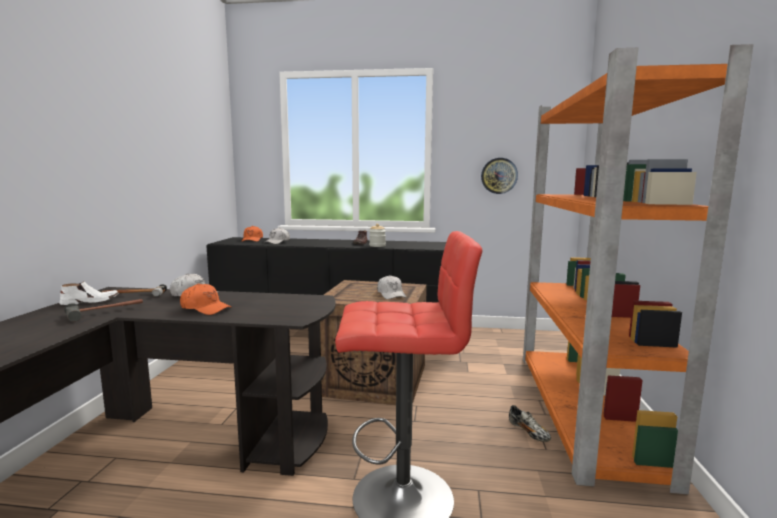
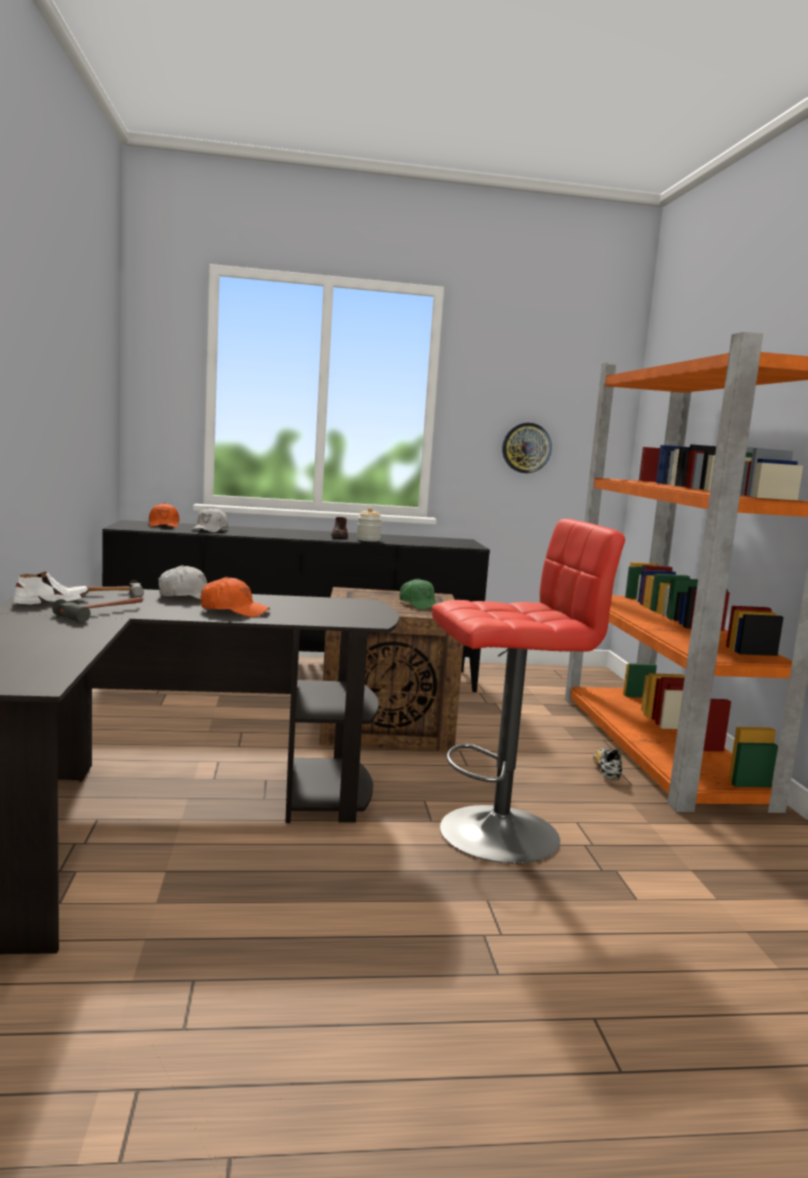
camera: 15 degrees left, 0 degrees up
(391, 294) = (420, 605): white cap -> green cap
(528, 433) = (606, 771): shoe -> shoe turned 135 degrees counterclockwise

